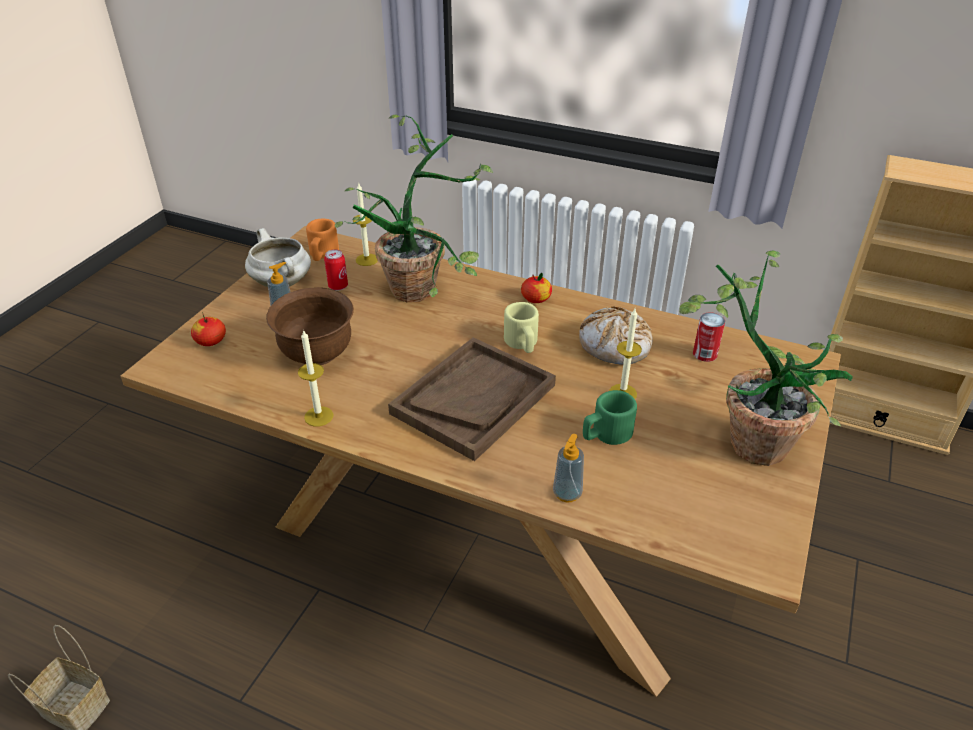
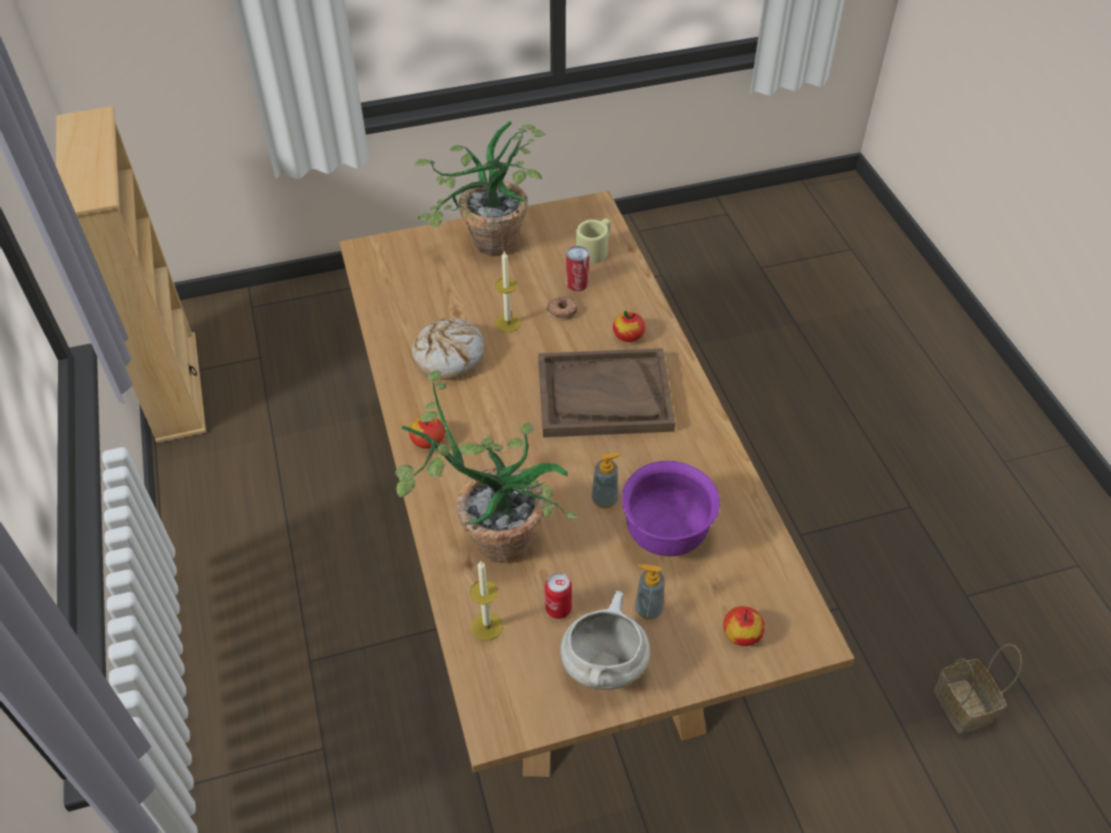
camera: 130 degrees left, 10 degrees up
(317, 354) = (666, 534): brown bowl -> purple bowl
(318, 416) = (725, 470): candle -> none
(322, 254) = (517, 679): orange mug -> none
(522, 343) = (505, 410): beige mug -> beige mug (595, 250)
(525, 457) = (628, 335): none -> apple
(567, 493) = (636, 301): soap dispenser -> soap dispenser (605, 499)
(606, 434) = (562, 310): green mug -> donut
(705, 354) = (411, 303): can -> can (577, 283)

